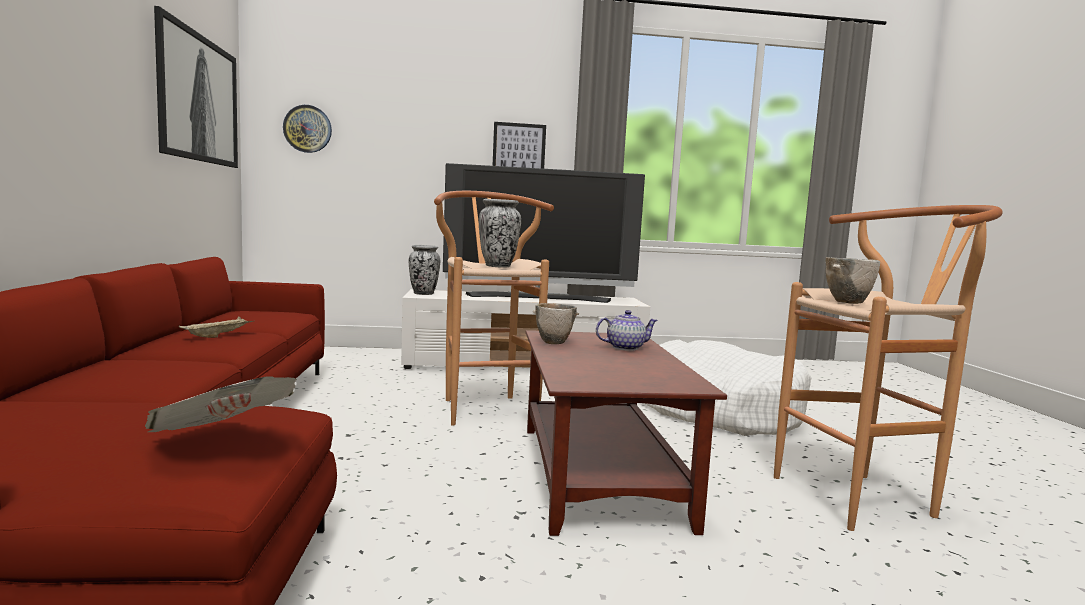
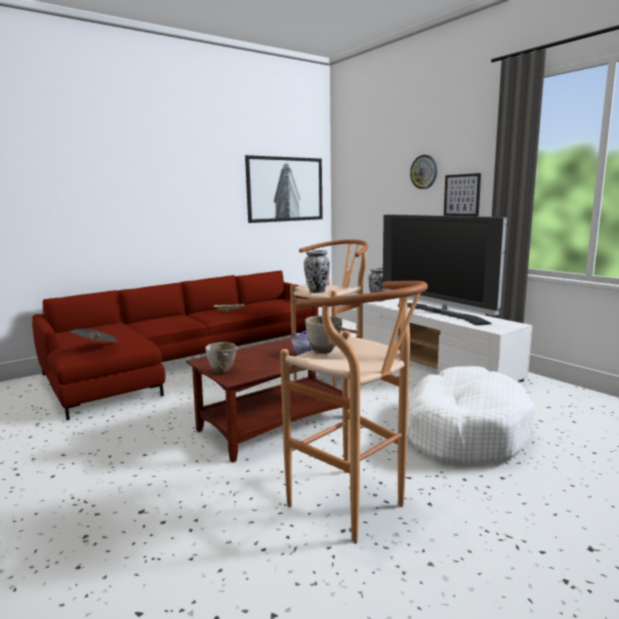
camera: 60 degrees right, 5 degrees up
(307, 129) = (354, 192): wall clock -> wall clock (424, 172)
(555, 342) = (288, 342): bowl -> bowl (222, 372)

